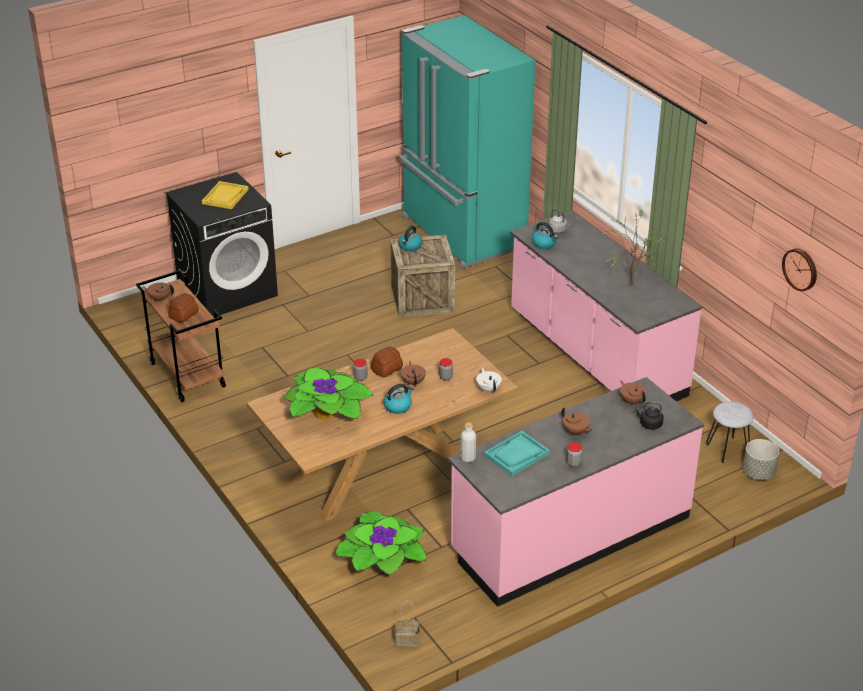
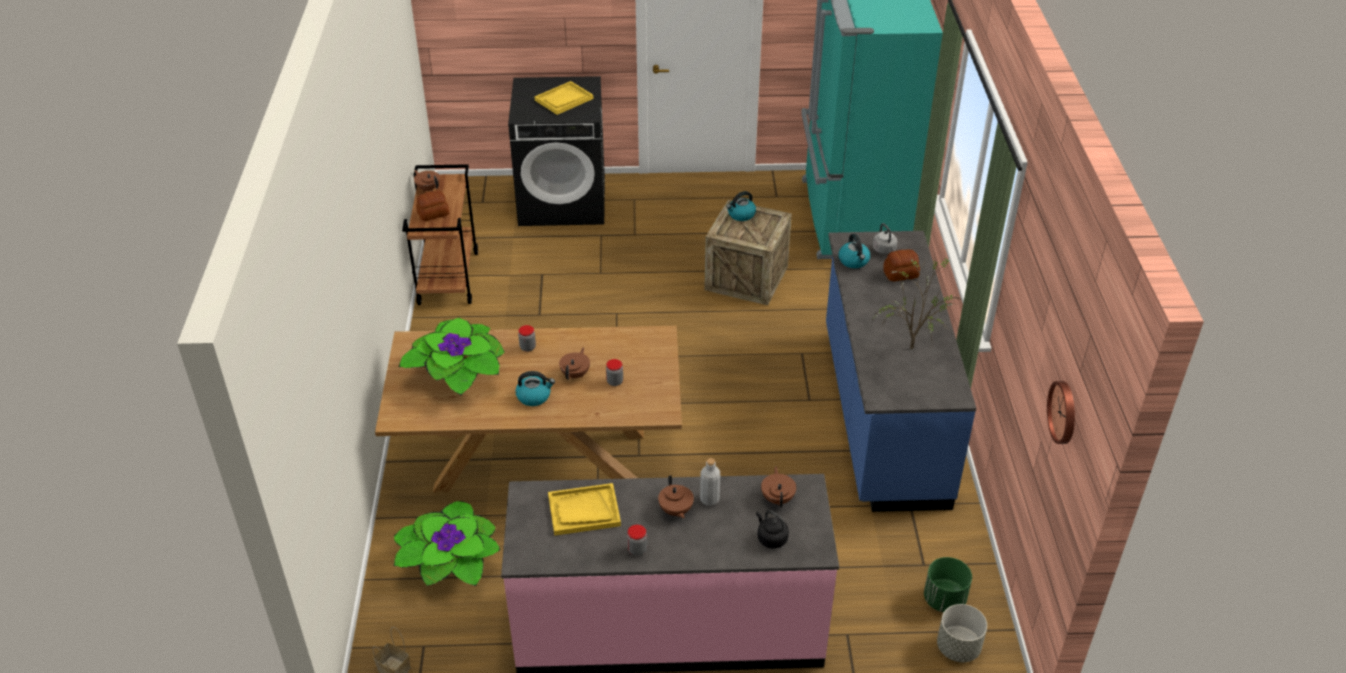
camera: 30 degrees right, 5 degrees up
(386, 369) = (562, 348): bread -> bread (900, 274)
(468, 458) = (528, 491): grey bottle -> grey bottle (709, 499)
(488, 389) = (647, 414): white teapot -> none
(516, 455) = (584, 511): turquoise tray -> yellow tray
(595, 355) = (881, 415): pink counter -> blue counter
(728, 450) = (944, 600): grey stool -> green planter

